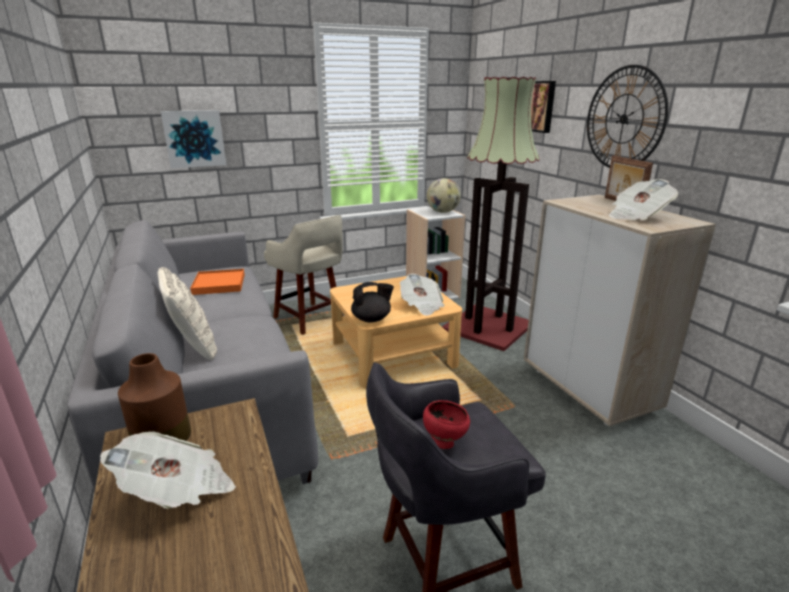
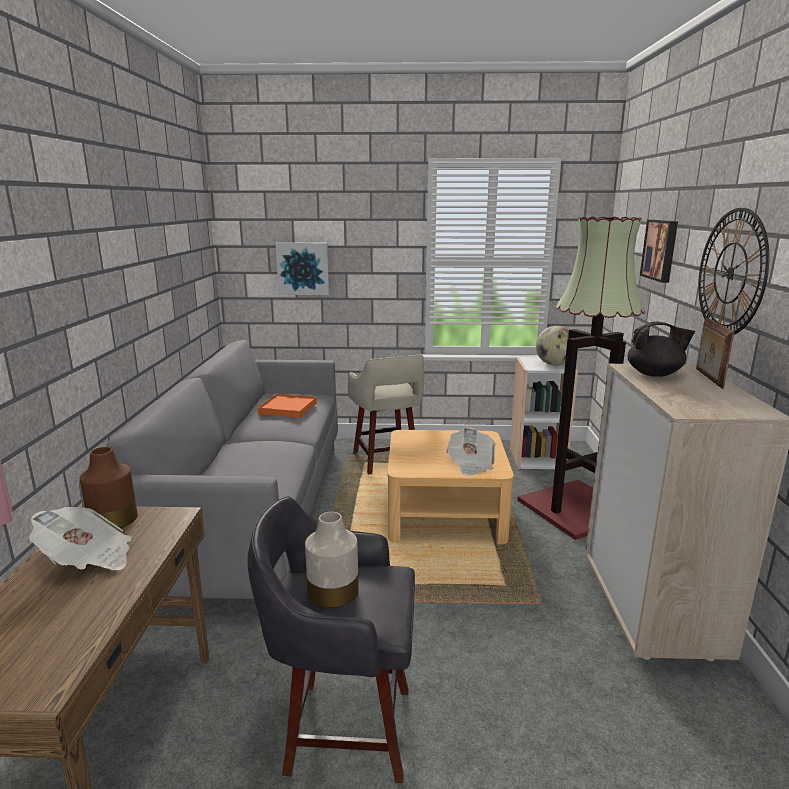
camera: 25 degrees right, 5 degrees down
(192, 346) = (222, 458): beige pillow -> none
(372, 319) = (407, 468): black teapot -> black teapot (655, 374)
(444, 441) = (332, 590): red bowl -> beige vase
(637, 216) = (696, 396): newspaper -> none

